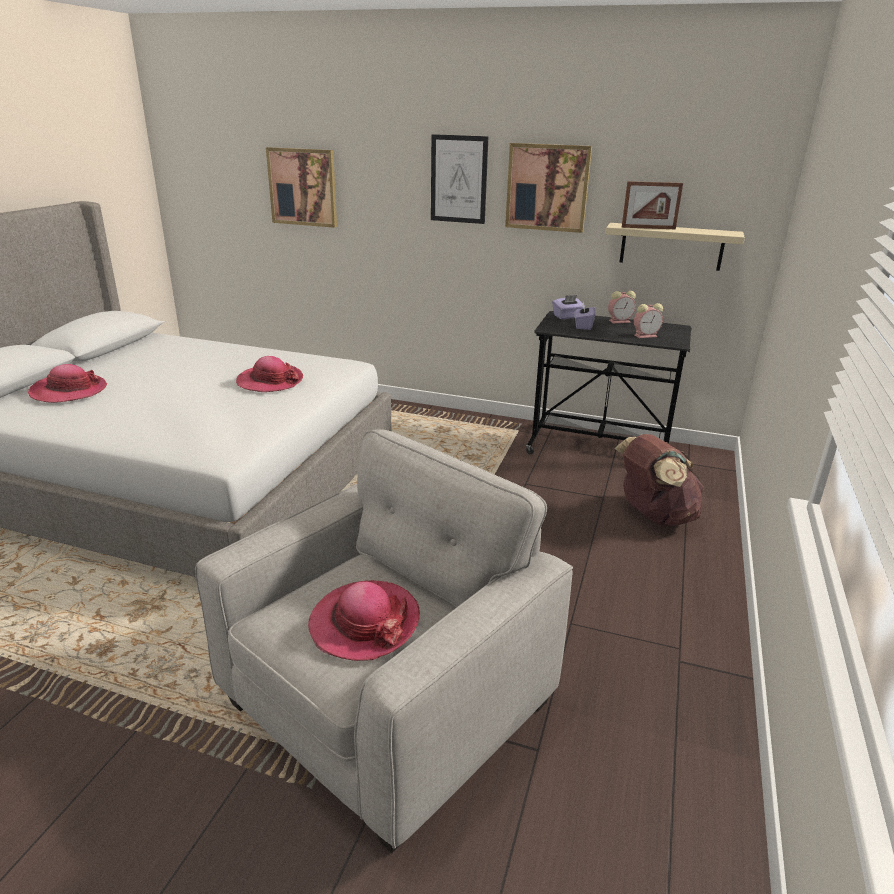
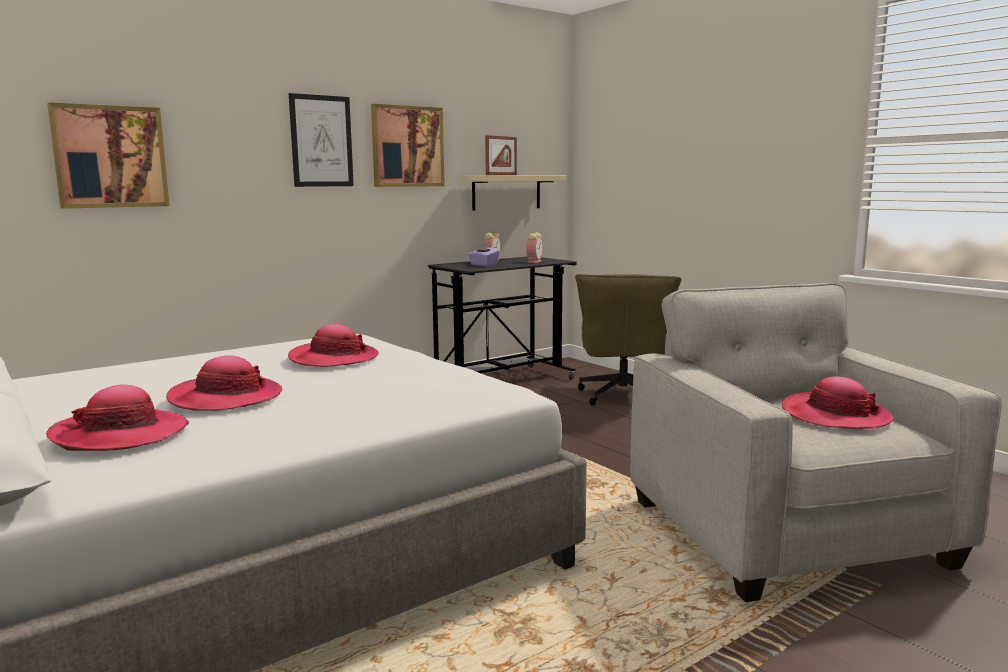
camera: 55 degrees left, 15 degrees down
(148, 388) = (226, 398): none -> hat
(567, 316) = (453, 264): purple tissue box -> none
(654, 516) = (623, 396): brown backpack -> beige office chair

